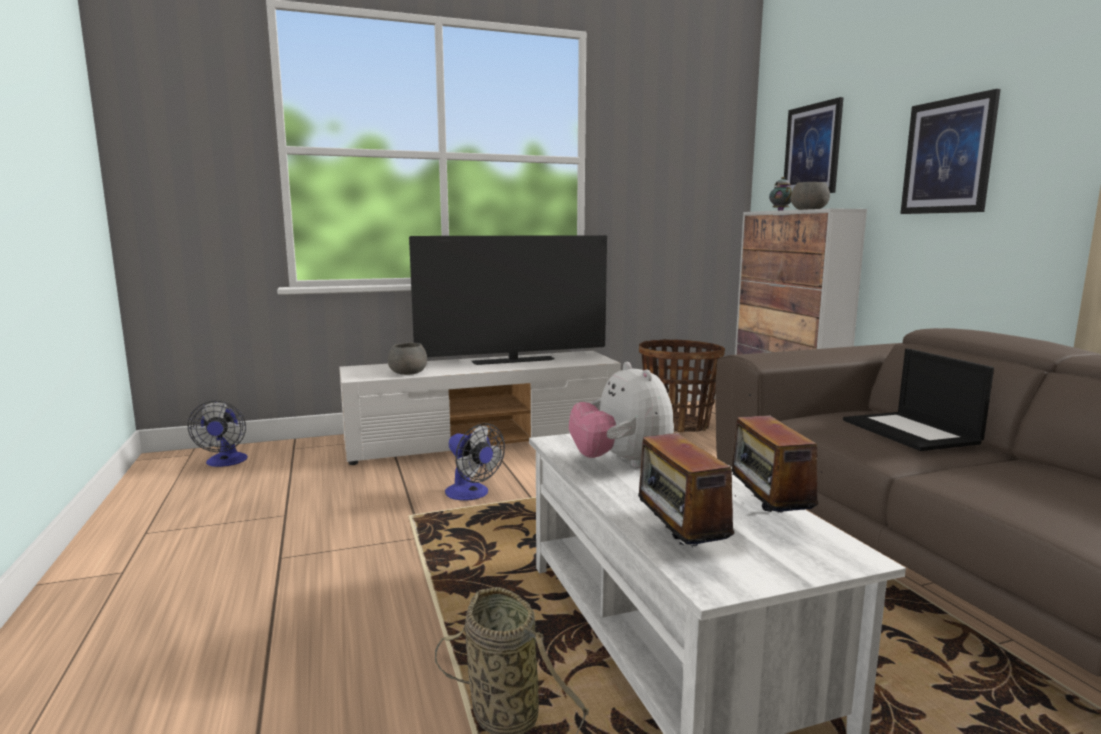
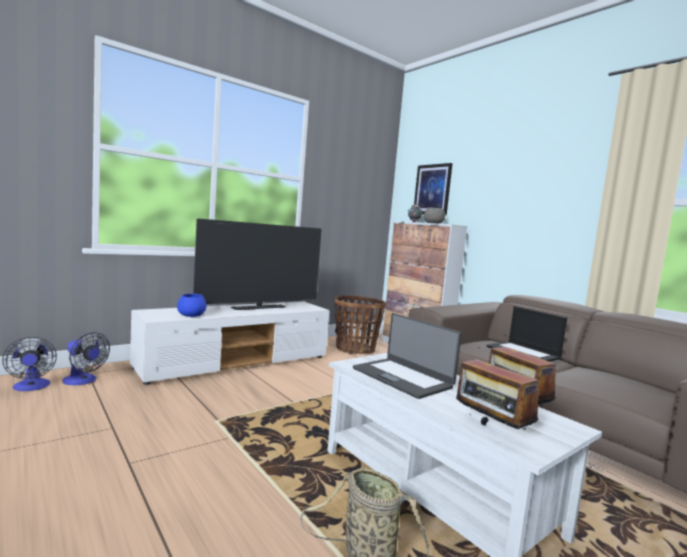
camera: 20 degrees left, 5 degrees down
(408, 373) = (191, 315): grey bowl -> blue bowl
(471, 494) = (251, 402): fan -> fan (83, 381)
(621, 463) = (402, 378): plush toy -> laptop
(948, 156) = (513, 203): picture -> none

